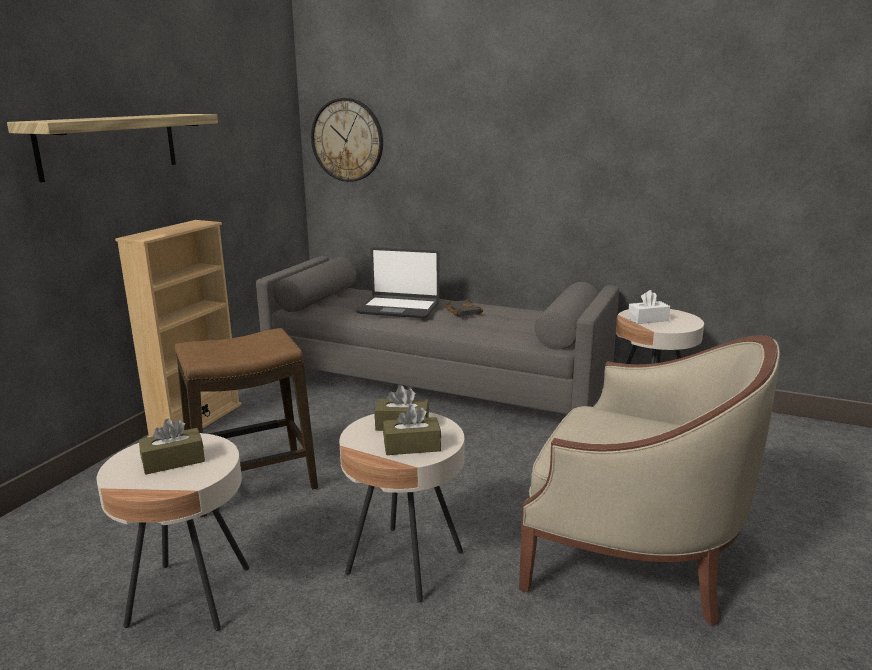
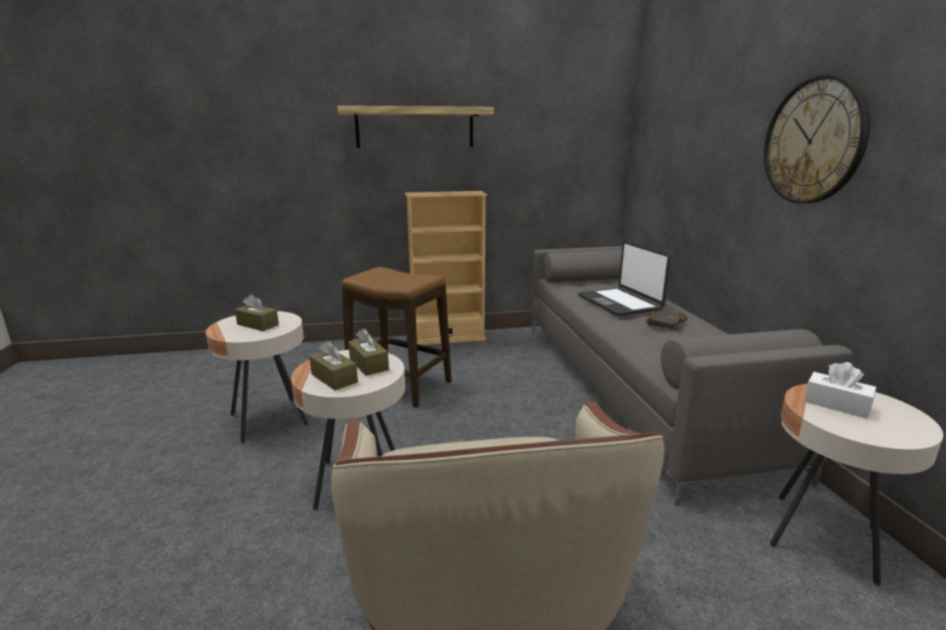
camera: 55 degrees right, 0 degrees up
(347, 140) = (654, 138): wall clock -> wall clock (814, 141)

